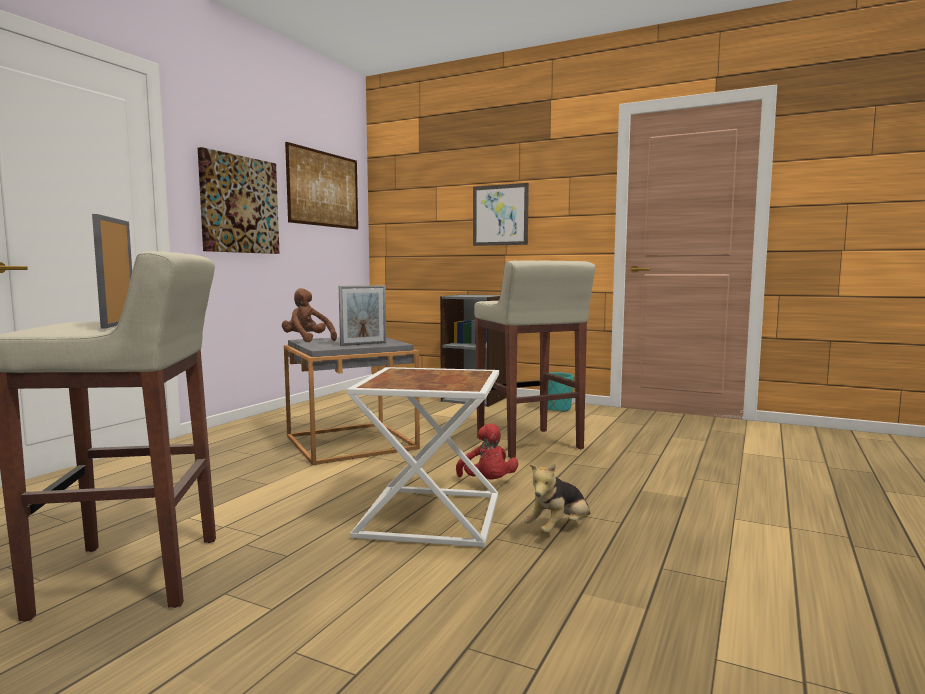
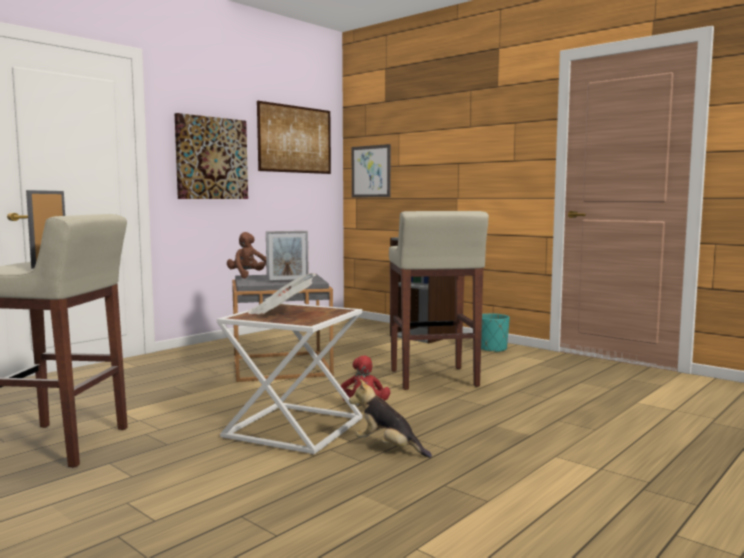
camera: 15 degrees right, 0 degrees up
(415, 377) = (281, 312): none -> newspaper
(500, 215) = (452, 160): picture -> picture (371, 171)
(559, 529) = (388, 448): plush toy -> plush toy turned 60 degrees clockwise

